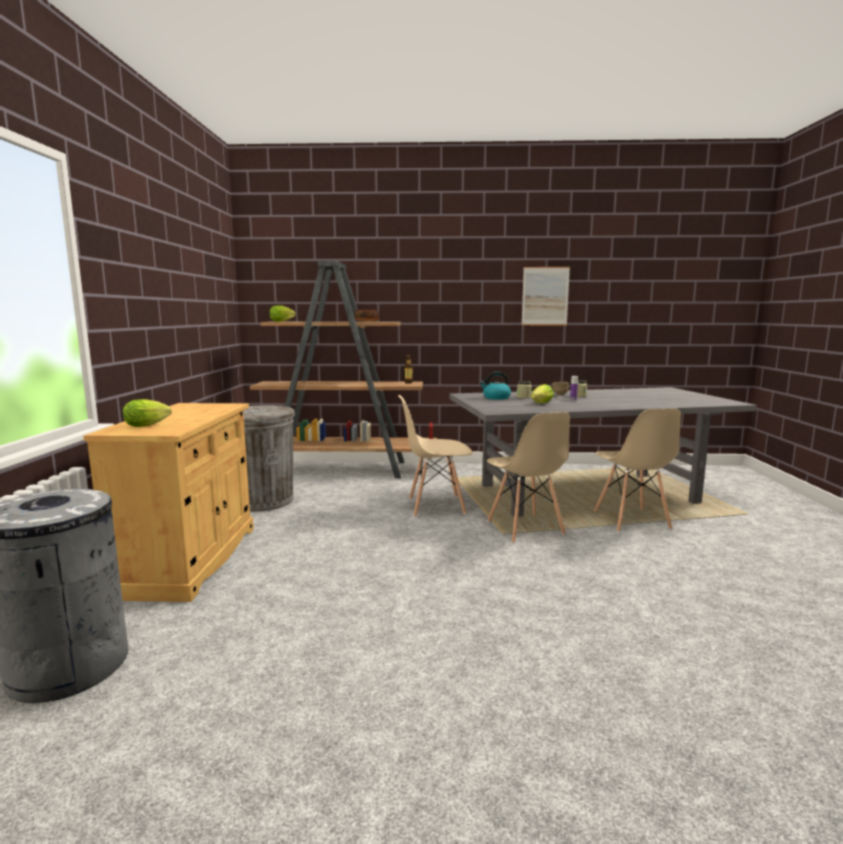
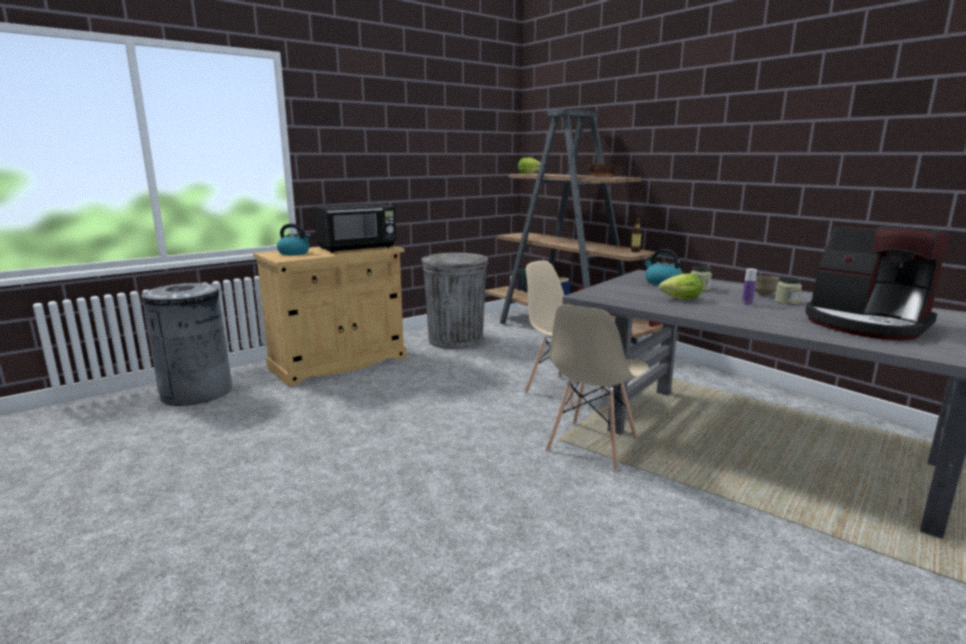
camera: 50 degrees right, 5 degrees up
(149, 425) = (294, 253): lettuce -> kettle
(200, 410) = (357, 248): none -> black microwave
(545, 296) = (842, 143): picture -> none
(631, 520) = (744, 498): beige chair -> none
(638, 399) = (865, 324): none -> coffee machine

